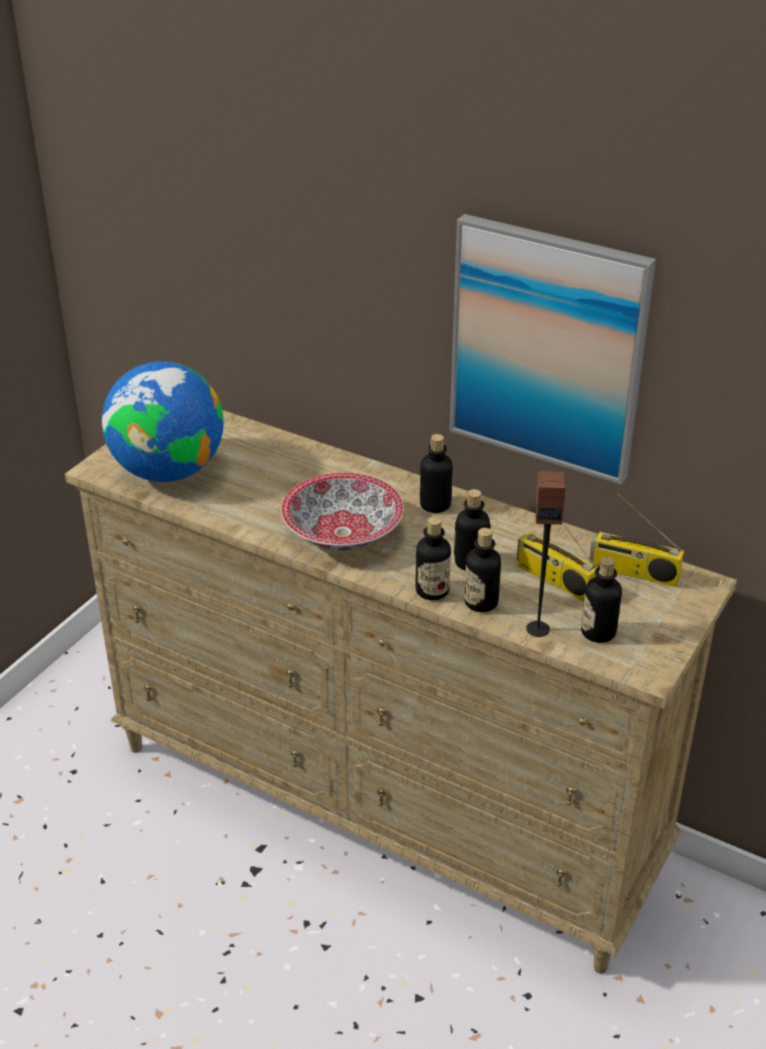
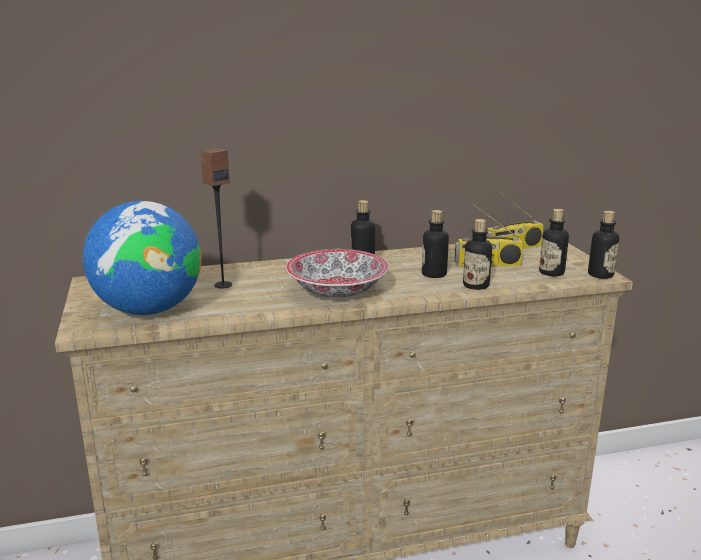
camera: 45 degrees left, 15 degrees down
(432, 591) = (441, 292): bottle -> bottle (600, 275)
(538, 628) = (524, 283): speaker -> speaker (223, 285)
(547, 348) = (415, 114): picture -> none

